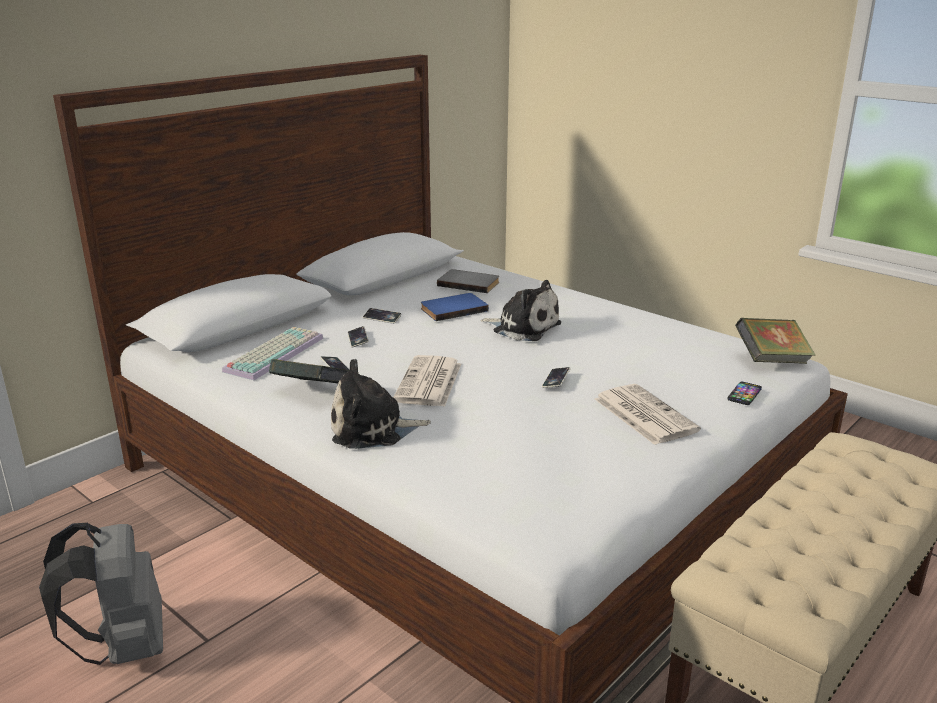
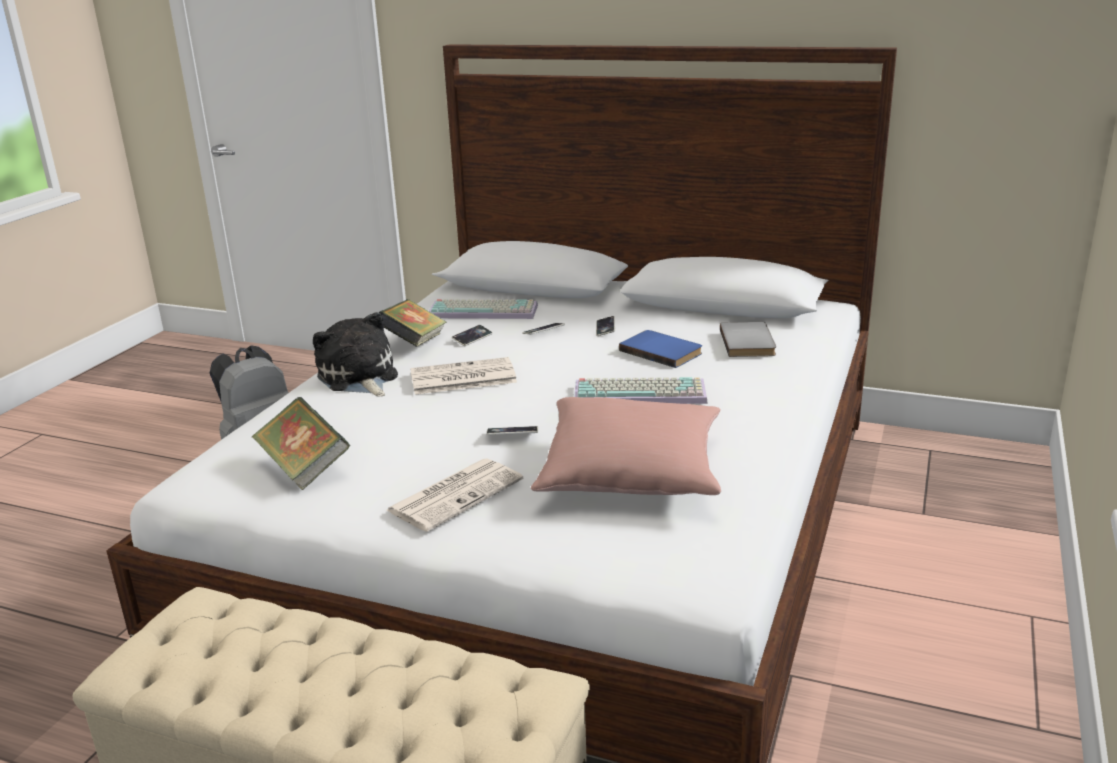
camera: 70 degrees right, 0 degrees up
(523, 327) = (641, 392): plush toy -> keyboard
(642, 354) = (631, 472): none -> pink pillow
(744, 394) = (554, 554): phone -> none
(771, 361) = (694, 570): book -> book (304, 468)

